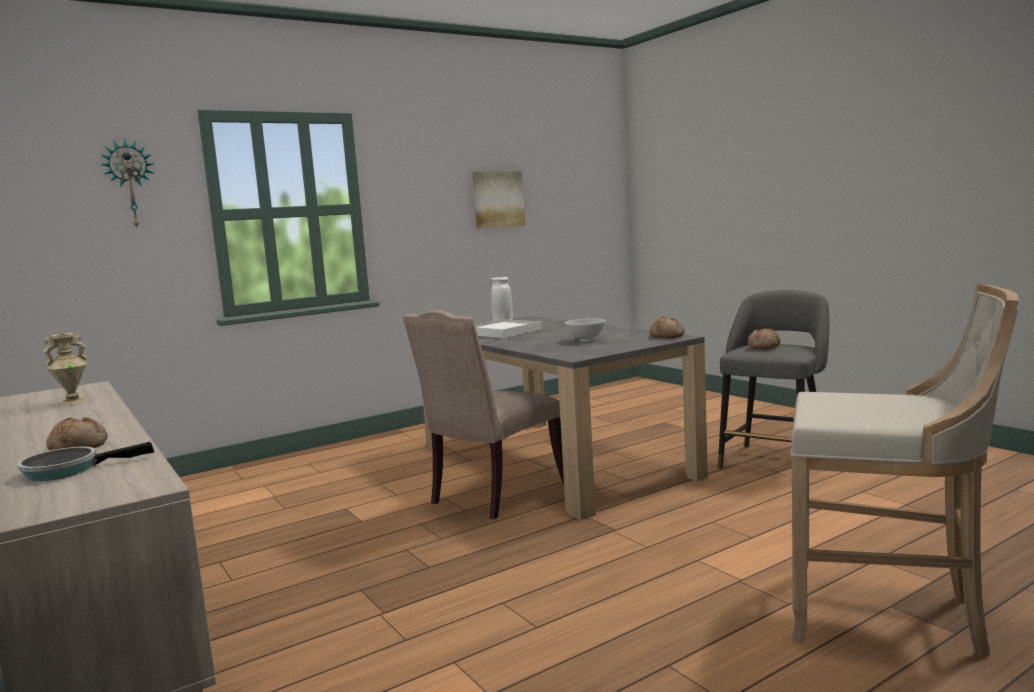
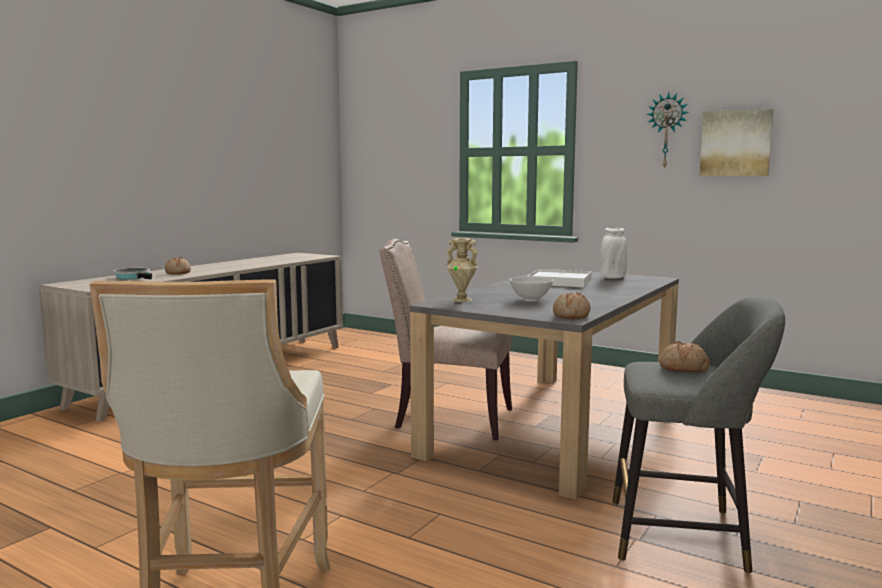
camera: 65 degrees right, 0 degrees up
(73, 402) = (281, 260): beige vase -> beige vase (462, 300)
(130, 184) = (416, 129): wall clock -> wall clock (667, 130)

